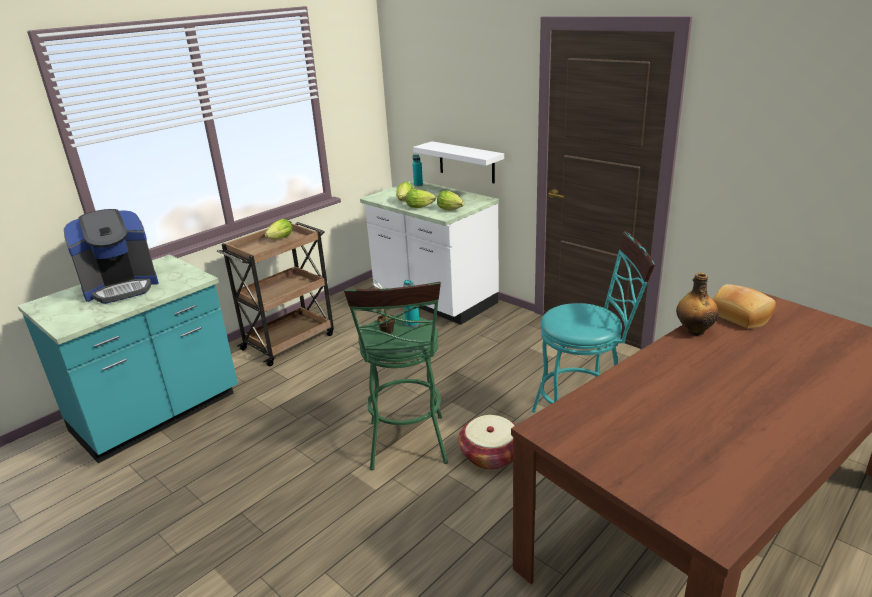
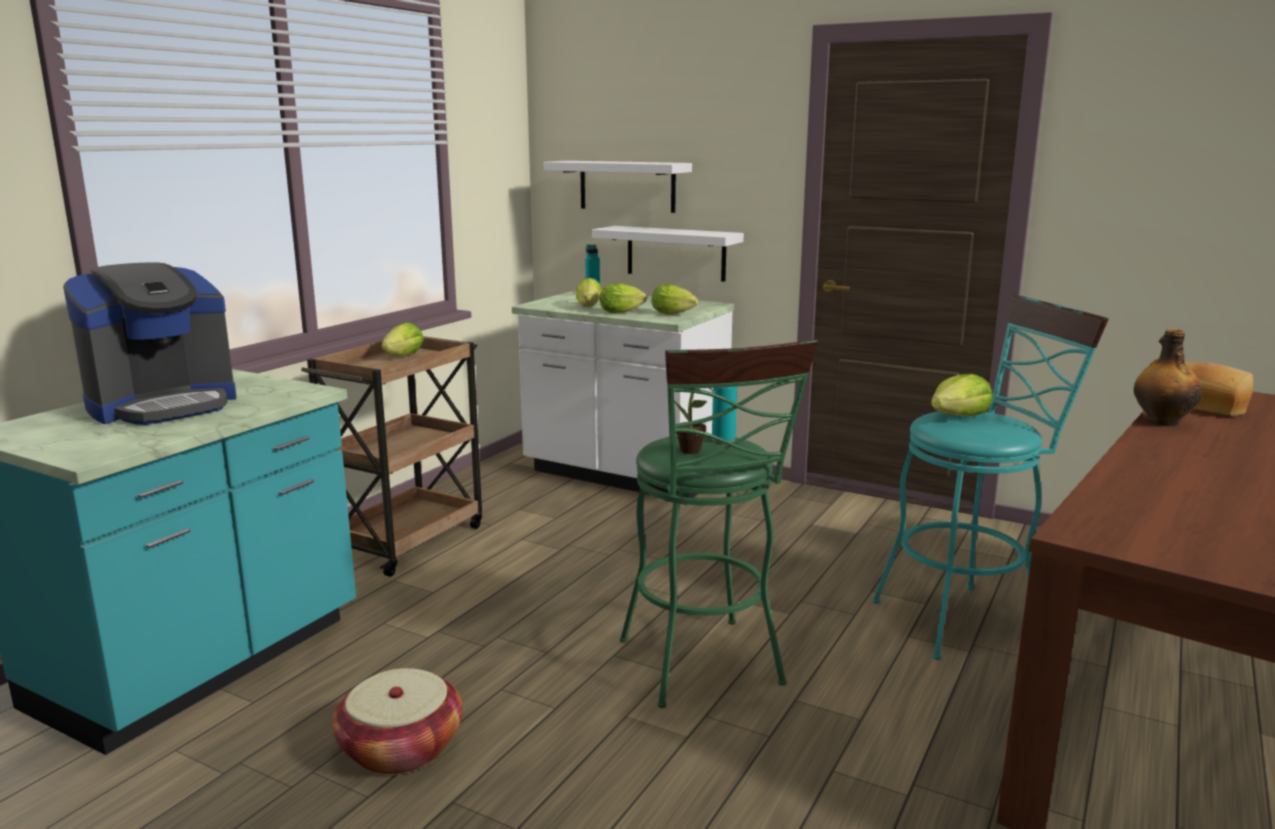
camera: 15 degrees left, 10 degrees down
(437, 116) = (627, 186): none -> white shelf
(491, 455) = (849, 666): basket -> basket (401, 748)
(573, 311) = (959, 417): none -> lettuce

